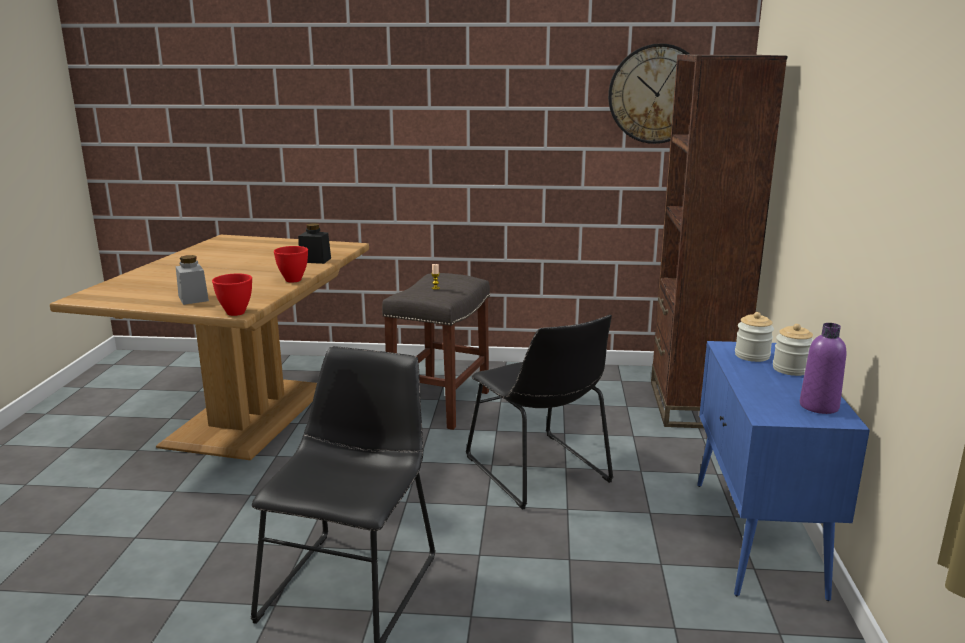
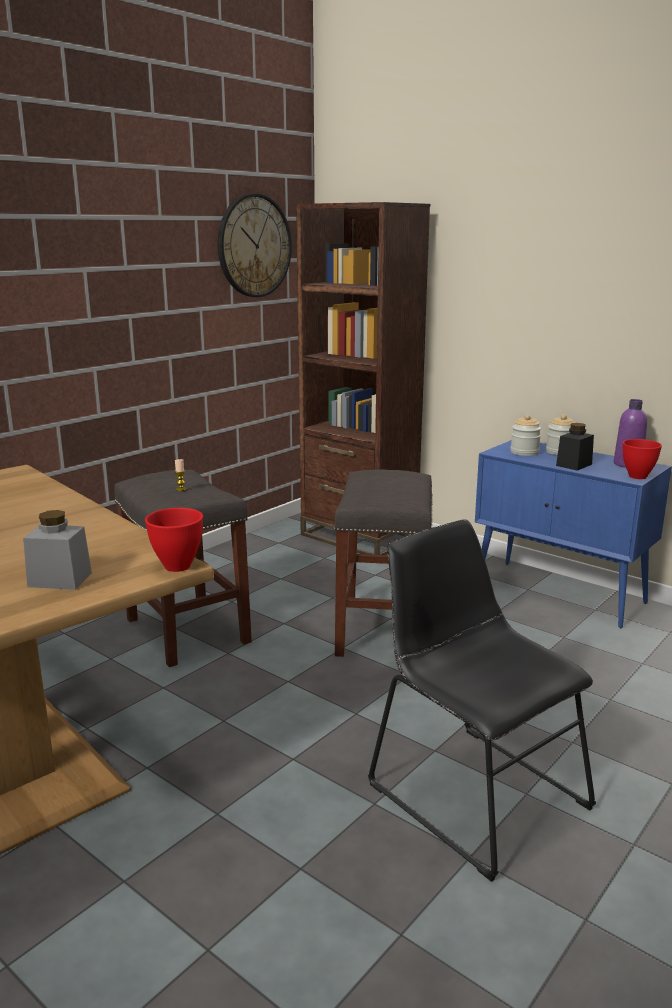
camera: 55 degrees left, 0 degrees up
(293, 280) = (102, 519): red bowl -> red bowl (638, 476)
(315, 260) = (39, 496): black jar -> black jar (574, 465)
(540, 472) = (384, 631): black chair -> grey stool

